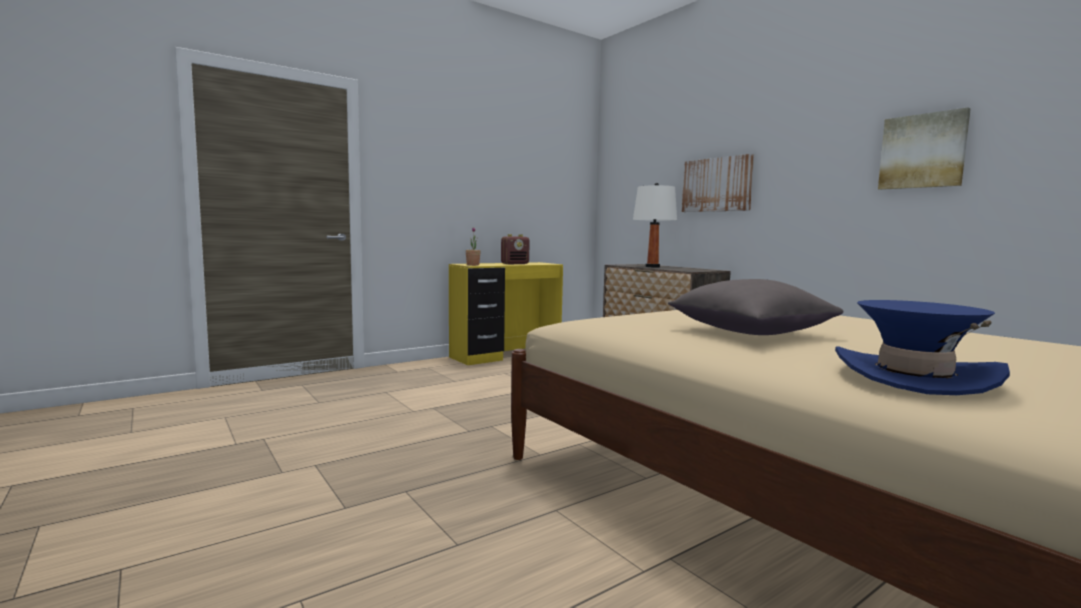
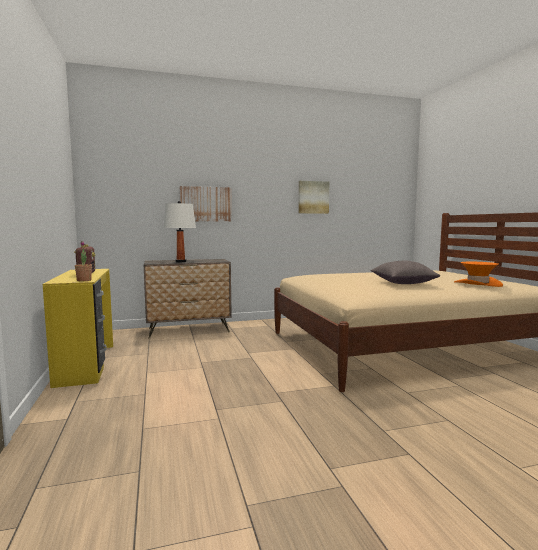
camera: 70 degrees left, 0 degrees up
(914, 376) = (477, 284): blue hat -> orange hat

